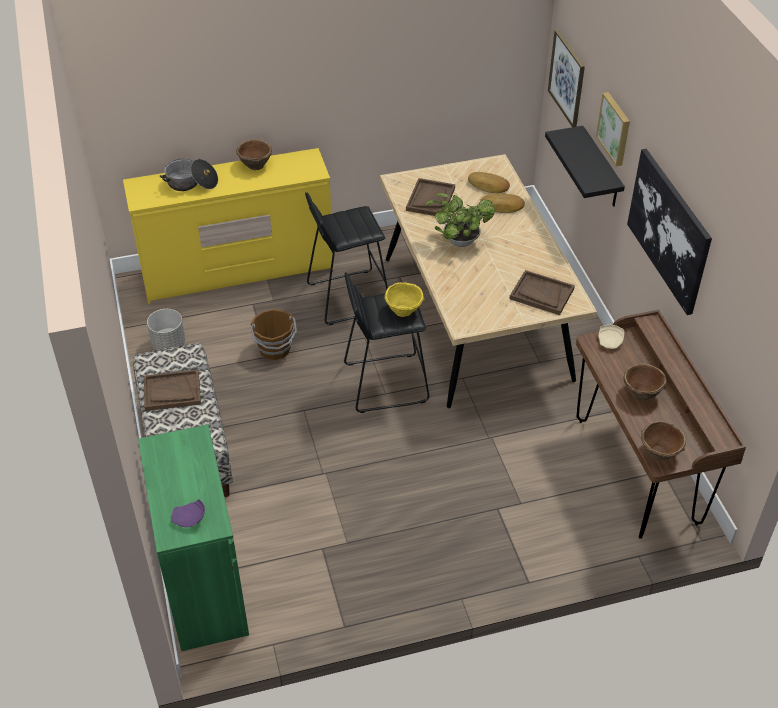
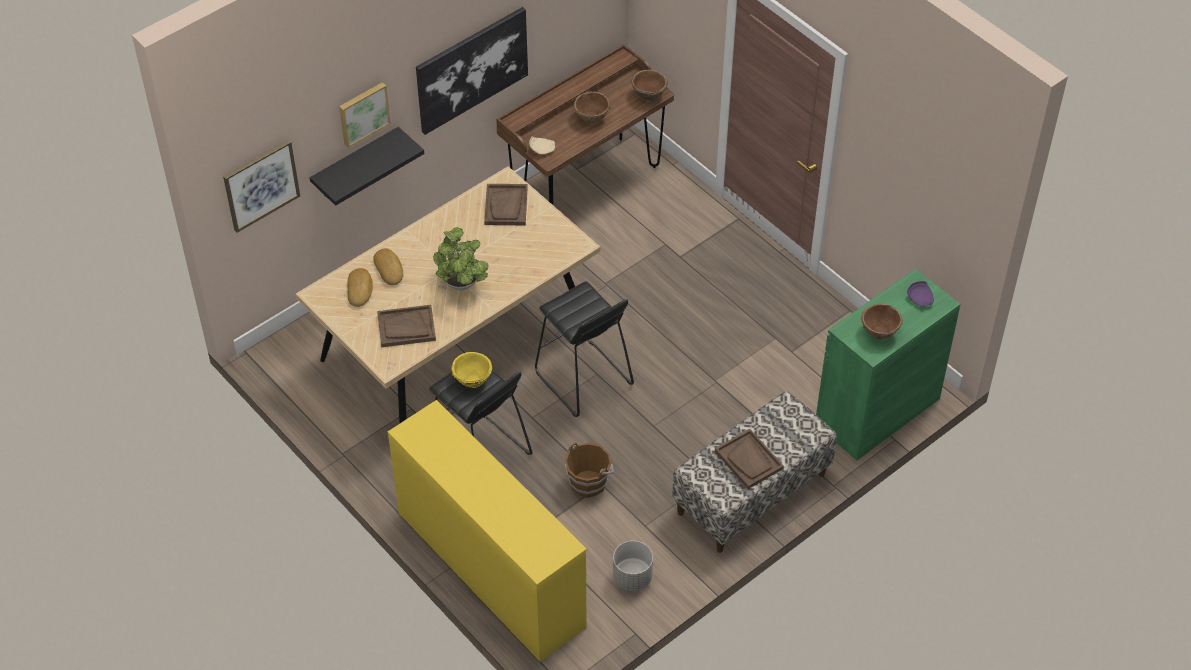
camera: 115 degrees left, 5 degrees up
(191, 183) = (510, 515): cooking pot -> none
(255, 165) = (447, 473): brown bowl -> brown bowl (879, 332)
(404, 310) = (573, 300): yellow bowl -> yellow bowl (472, 380)

